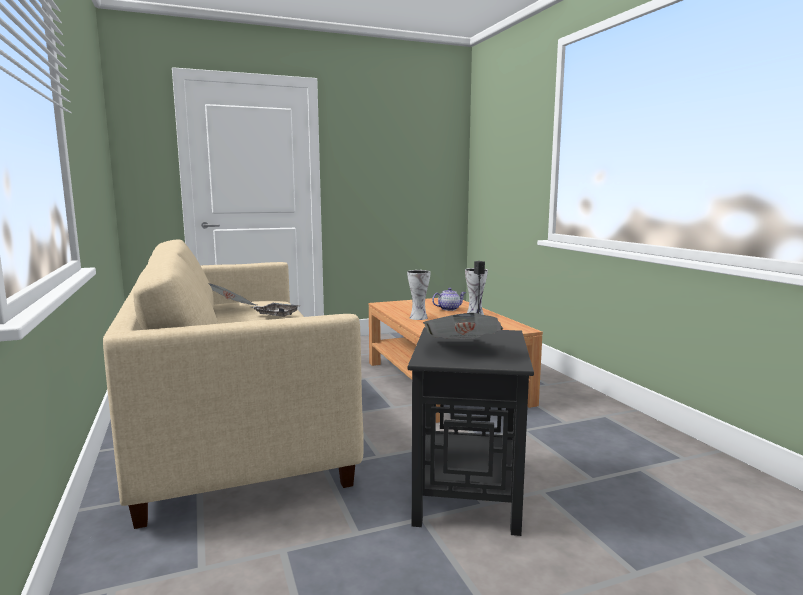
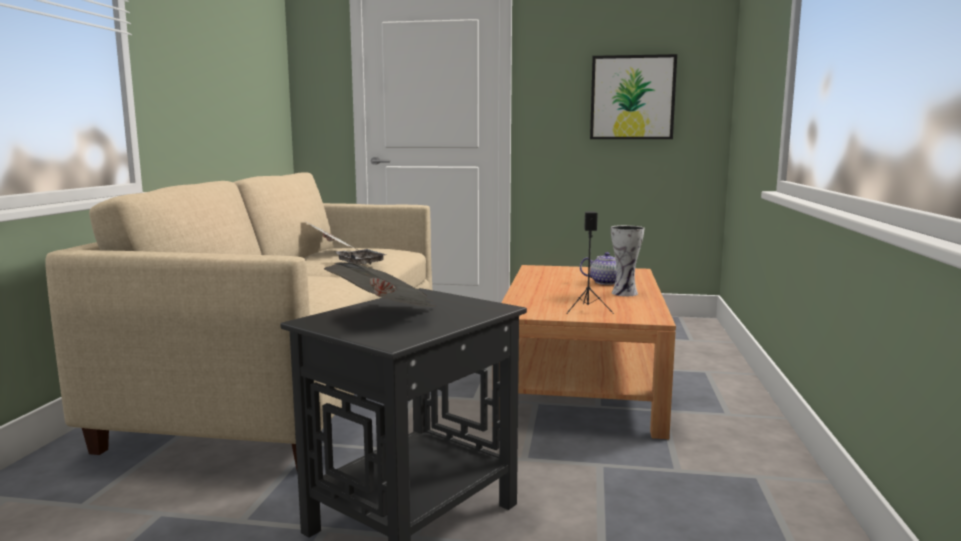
camera: 30 degrees right, 0 degrees up
(407, 174) = (632, 97): none -> picture
(418, 317) = (542, 287): vase -> none

